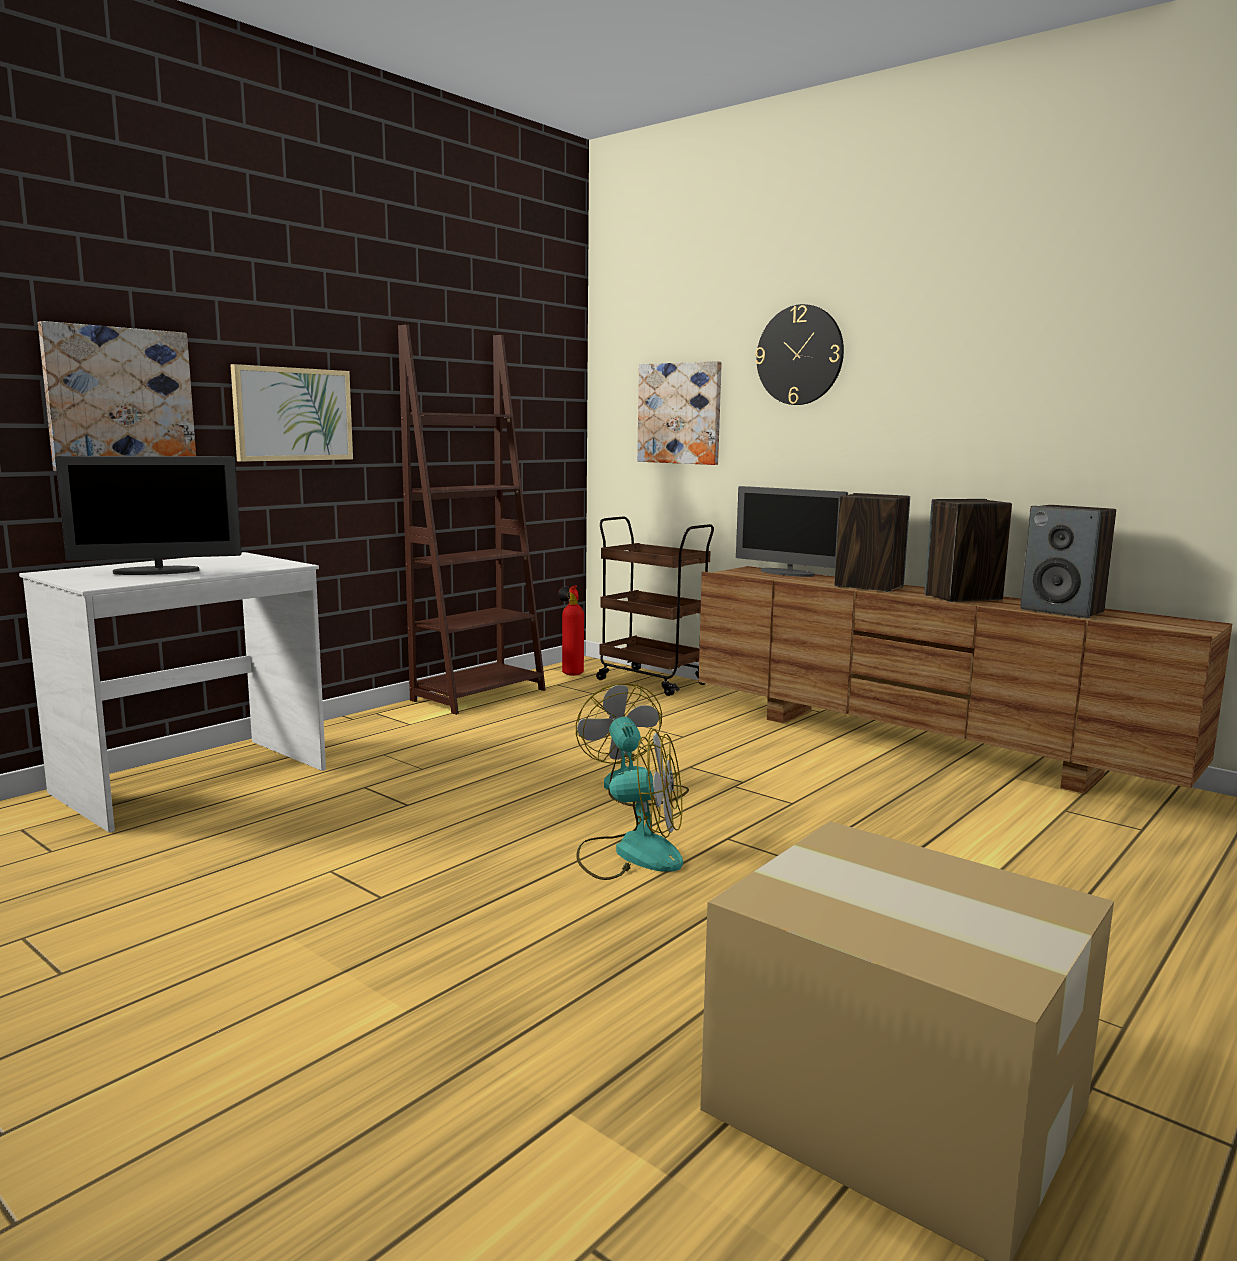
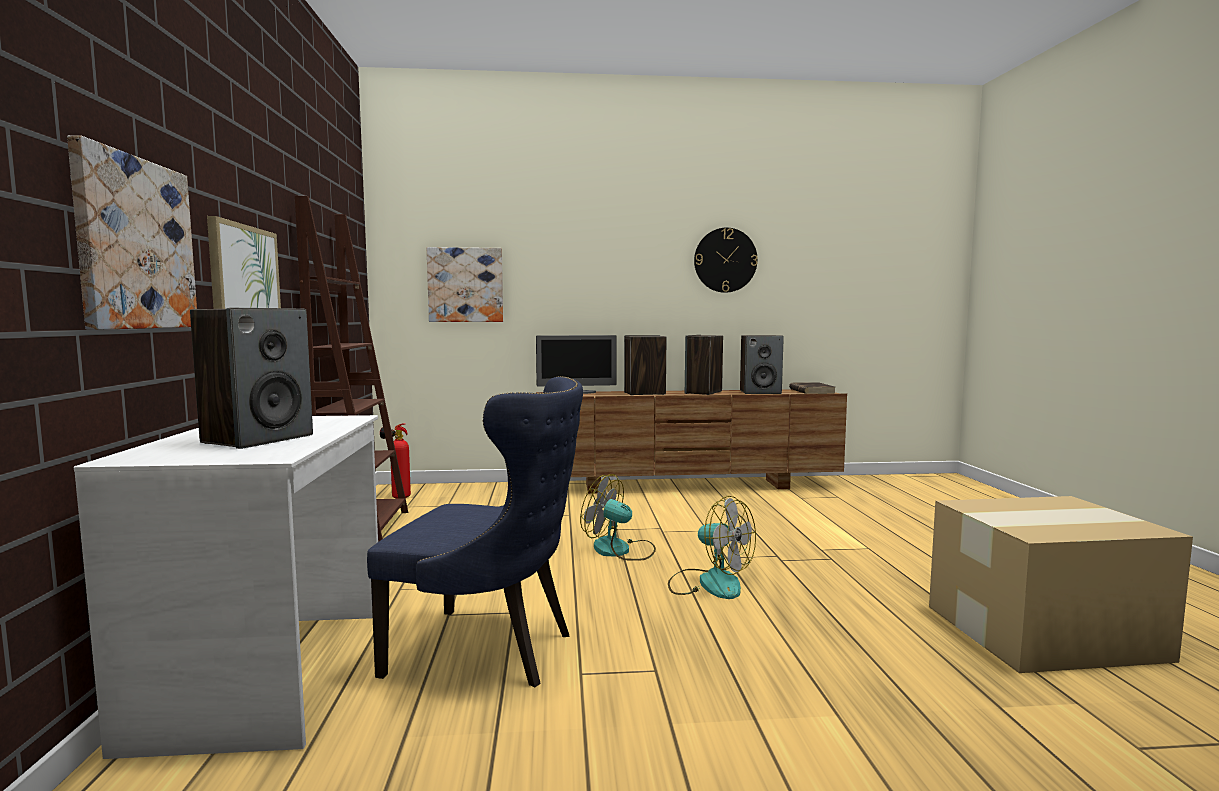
camera: 45 degrees left, 5 degrees down
(157, 572) = (258, 439): monitor -> speaker
(323, 824) = (489, 650): none -> blue chair
(631, 854) = (709, 583): fan -> fan turned 75 degrees clockwise
(652, 682) = (469, 489): brown cart -> none
(799, 355) = (565, 246): wall clock -> wall clock (725, 260)
(1173, 623) = (811, 391): none -> brown book

